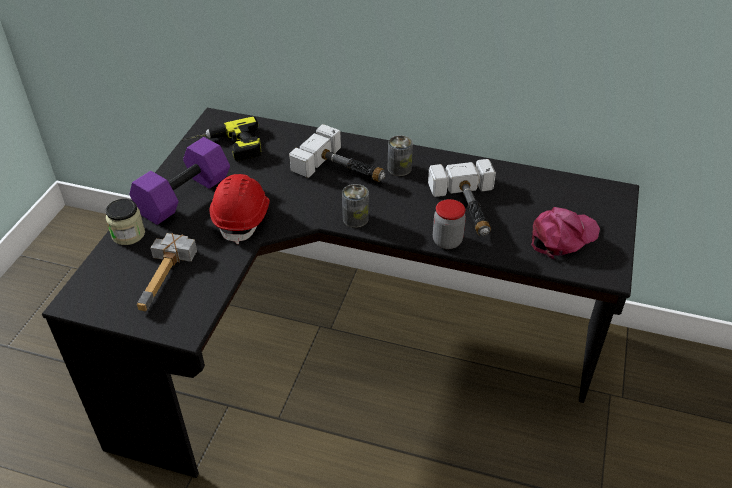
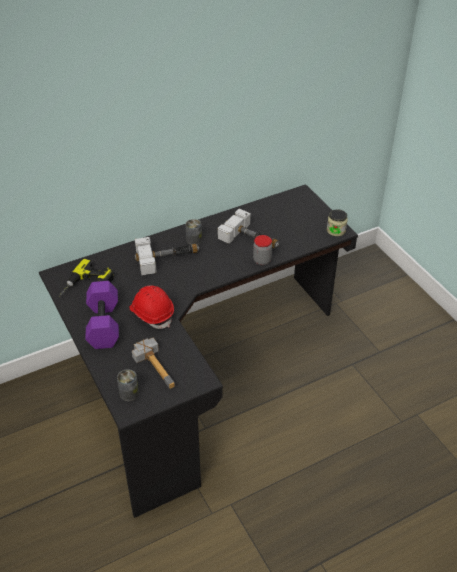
camera: 45 degrees left, 0 degrees up
(128, 234) = (104, 362): jar -> jar (336, 230)
(355, 218) = (207, 277): can -> can (129, 393)
(562, 237) = (305, 227): pink cap -> none

